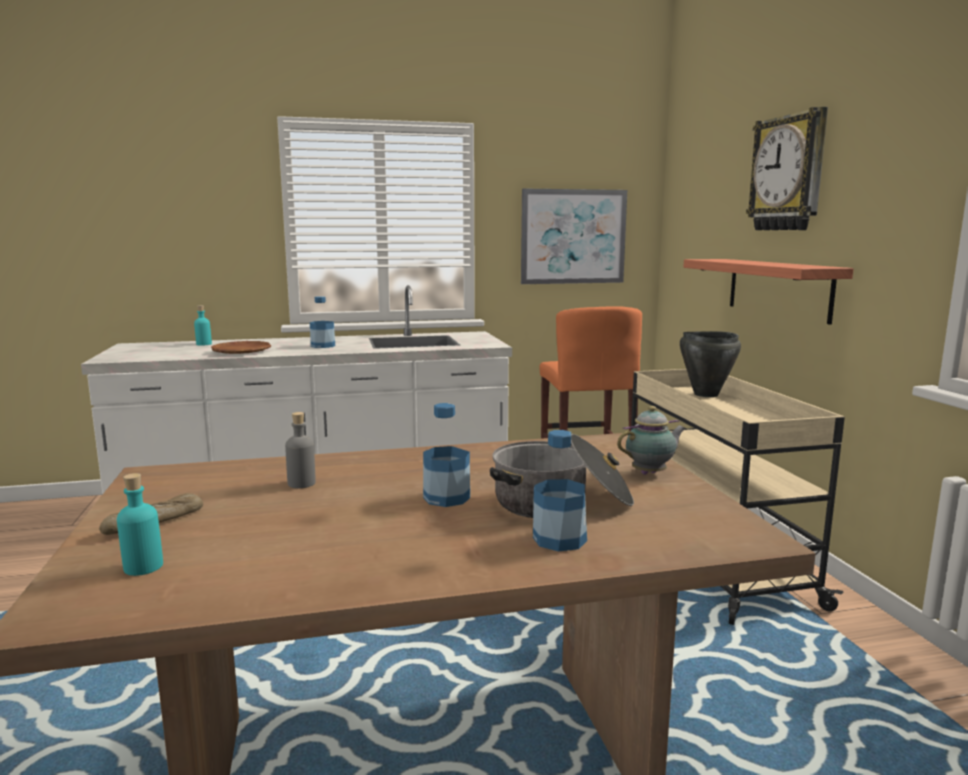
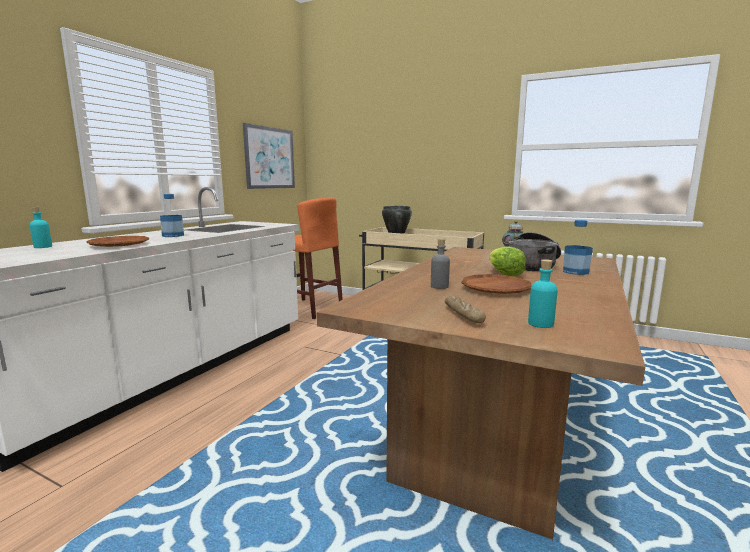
camera: 50 degrees left, 0 degrees up
(326, 511) = (495, 289): none -> brown plate
(446, 497) = (503, 274): bottle -> lettuce
(778, 288) = (411, 182): shelf -> none
(788, 173) = (412, 125): wall clock -> none

